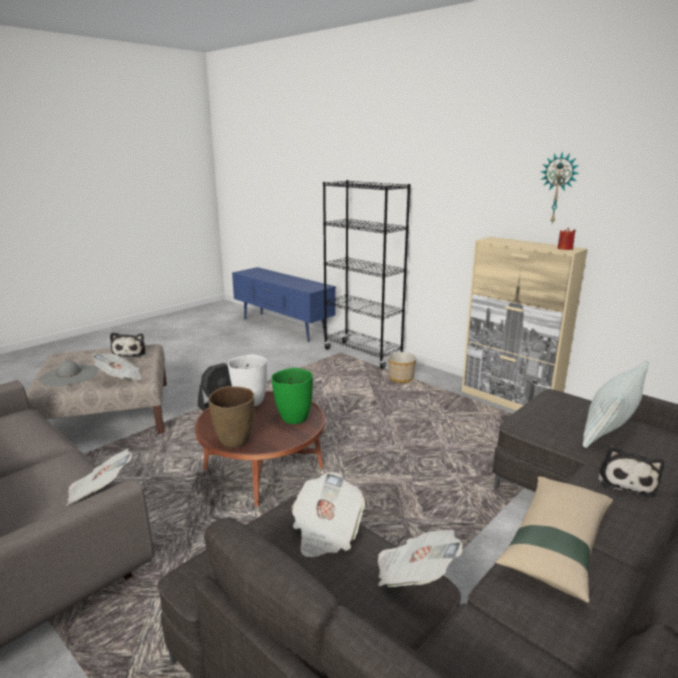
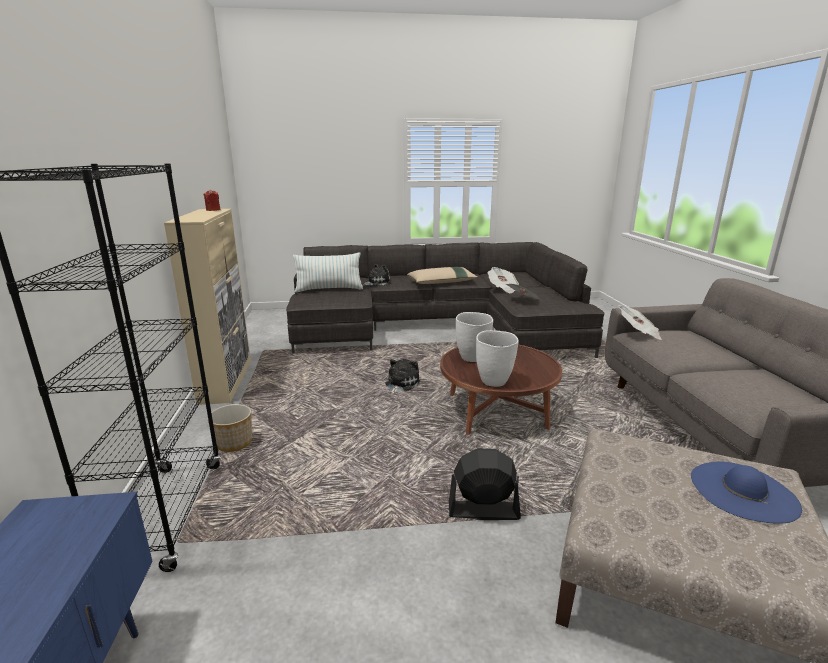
camera: 140 degrees left, 0 degrees up
(69, 375) = (743, 491): grey hat -> blue hat
(120, 378) = (646, 450): newspaper -> none
(130, 353) = (638, 516): plush toy -> plush toy (401, 384)
(235, 441) = (533, 355): brown vase -> none
(293, 418) = (472, 358): green vase -> white vase
(558, 188) = (174, 154): wall clock -> none

